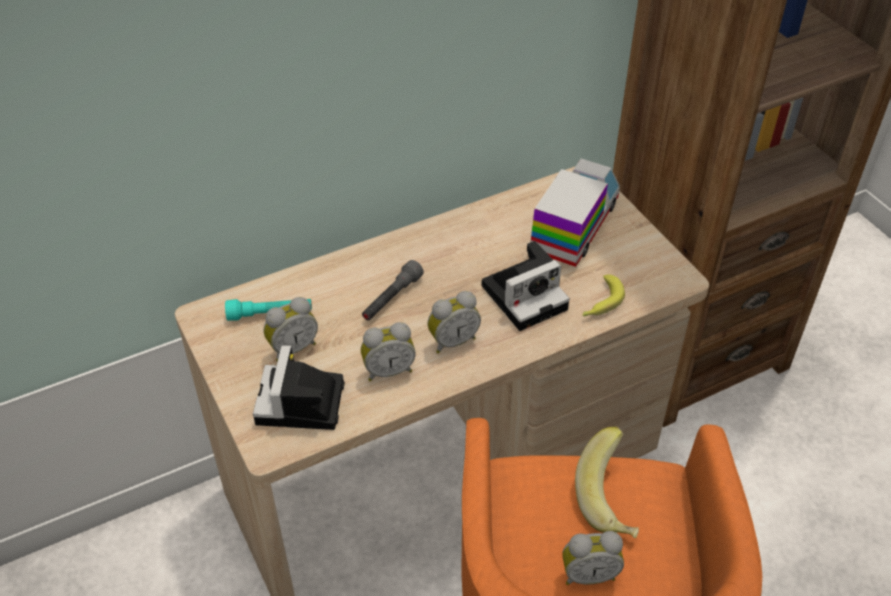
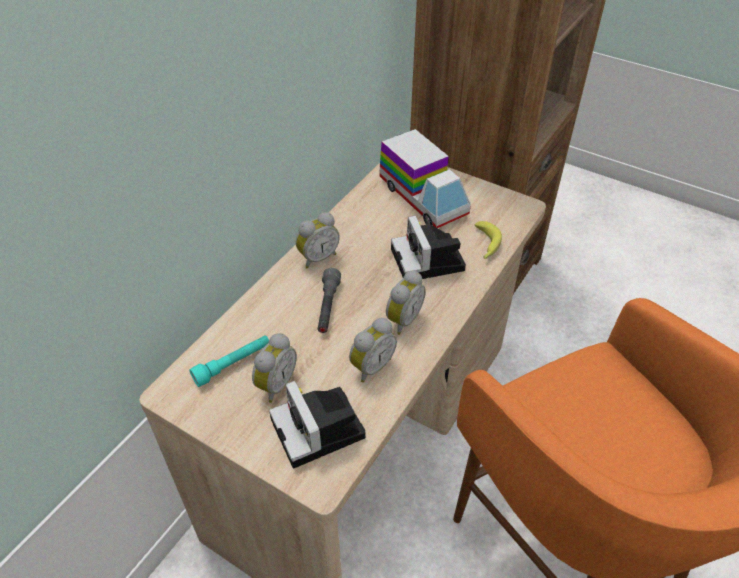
camera: 30 degrees left, 0 degrees up
(526, 295) = (429, 261): camera -> camera turned 135 degrees clockwise
(574, 227) = (423, 198): toy truck -> toy truck turned 150 degrees clockwise
(588, 573) = (623, 454): alarm clock -> alarm clock (317, 257)
(612, 500) = (593, 389): banana -> none

